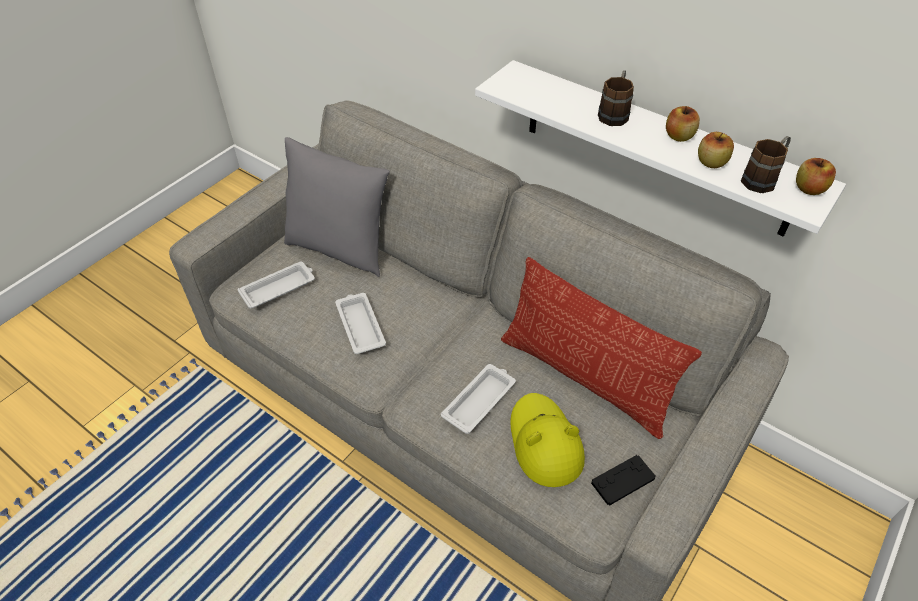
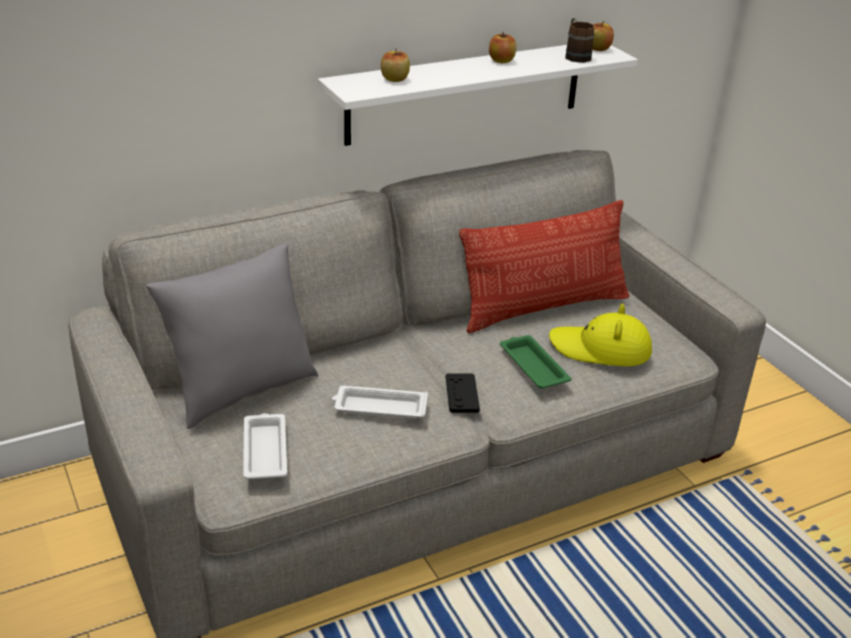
camera: 65 degrees left, 15 degrees down
(480, 400) = (532, 366): white tray -> green tray
(614, 113) = (447, 69): brown mug -> none
(623, 480) = (655, 329): black game controller -> black game controller (462, 394)
(711, 162) = (543, 62): apple -> apple (394, 79)

